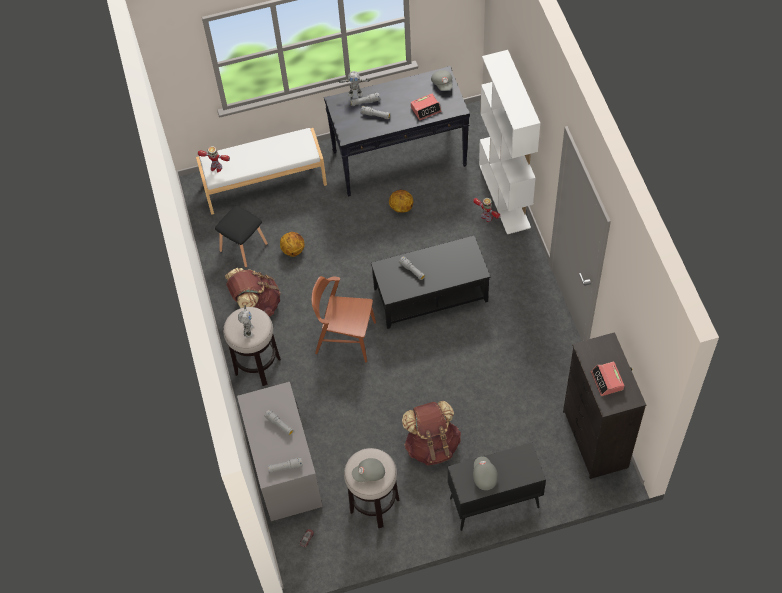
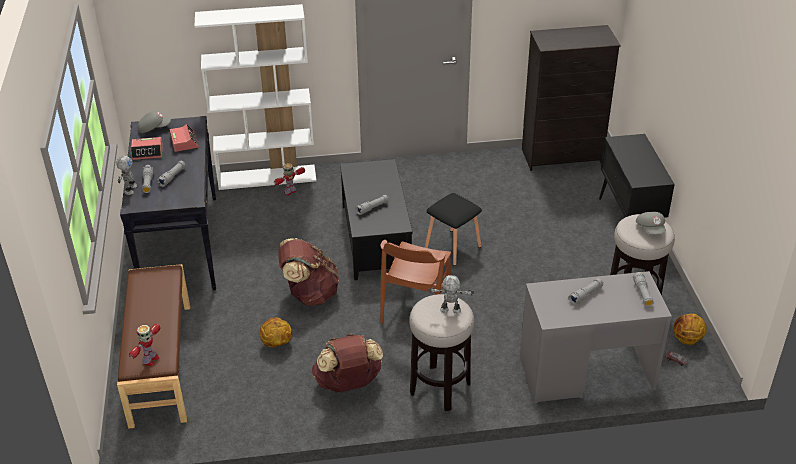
camera: 85 degrees left, 20 degrees down
(243, 246) = (253, 391): black stool -> black stool (452, 247)
(264, 183) = (160, 364): white bench -> brown bench
(401, 208) = (251, 249): basketball -> basketball (686, 340)
(432, 445) = (561, 255): brown backpack -> brown backpack (310, 294)
(484, 476) = (642, 167): grey cap -> none
(607, 381) = (582, 39): alarm clock -> alarm clock (147, 152)

